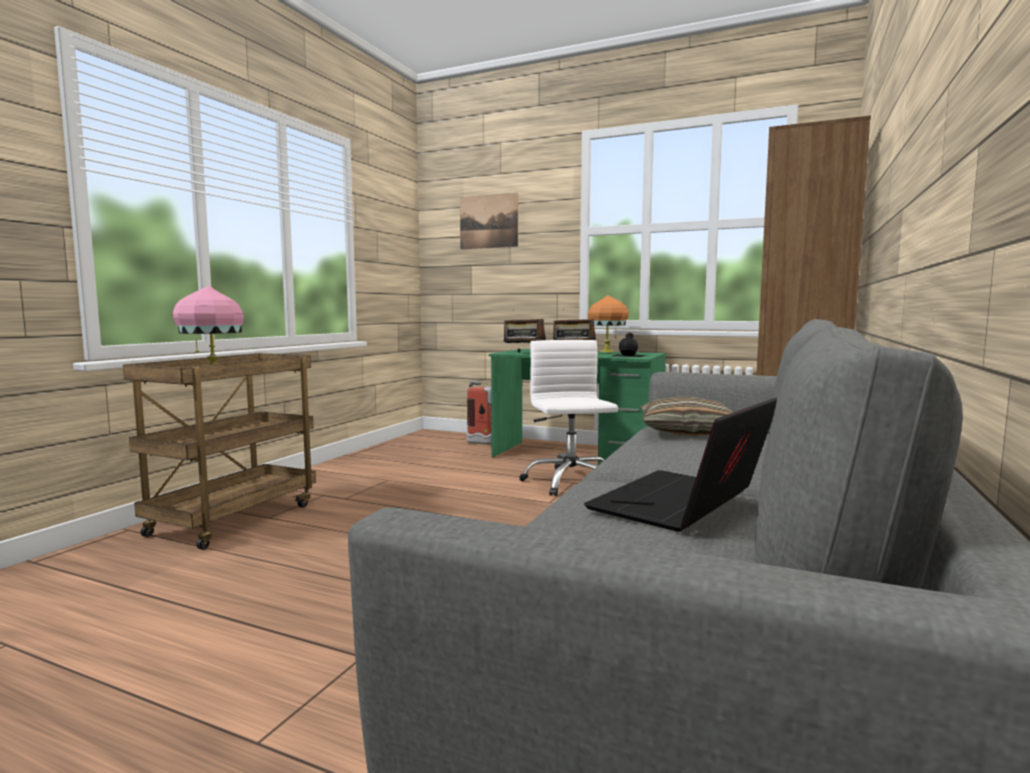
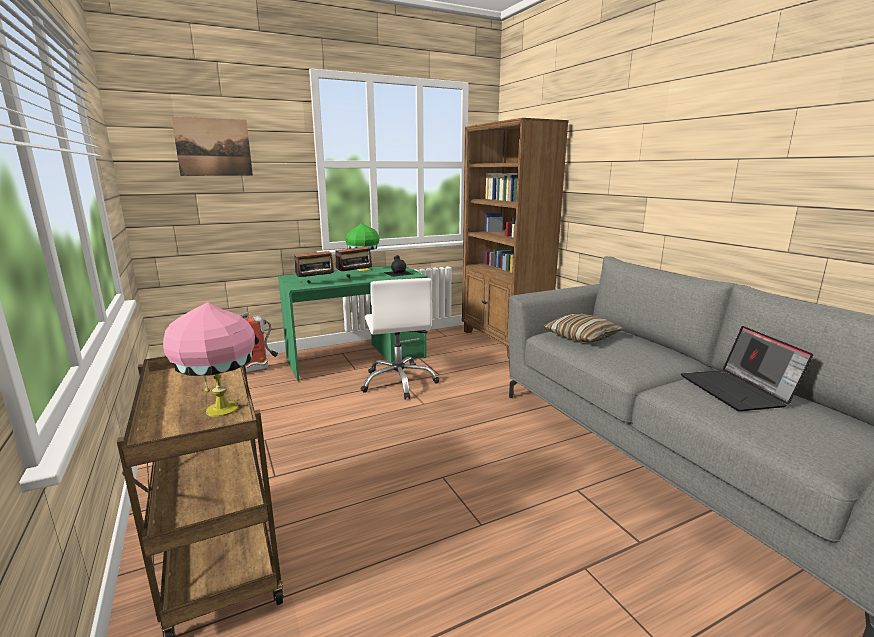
camera: 50 degrees left, 10 degrees up
(570, 482) = (399, 382): white office chair -> white office chair turned 135 degrees counterclockwise
(607, 352) = (364, 269): orange table lamp -> green table lamp

